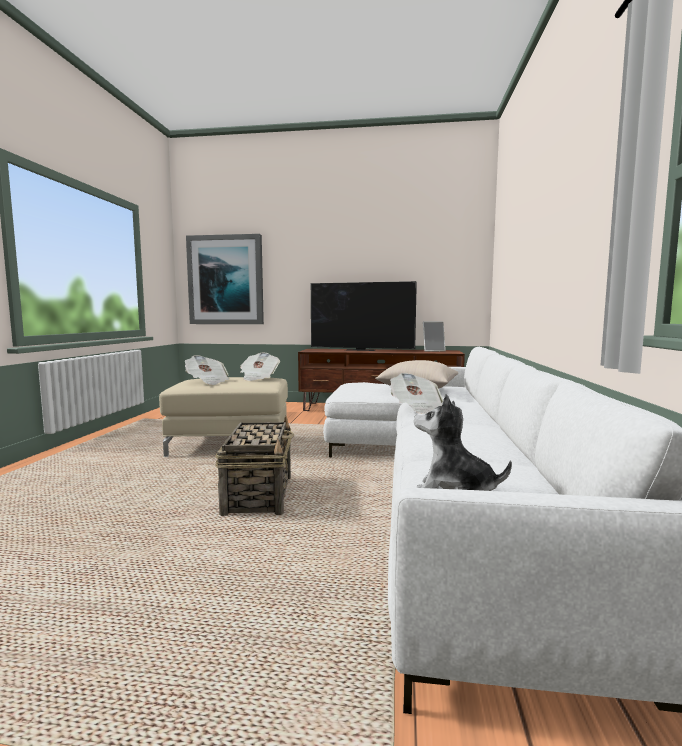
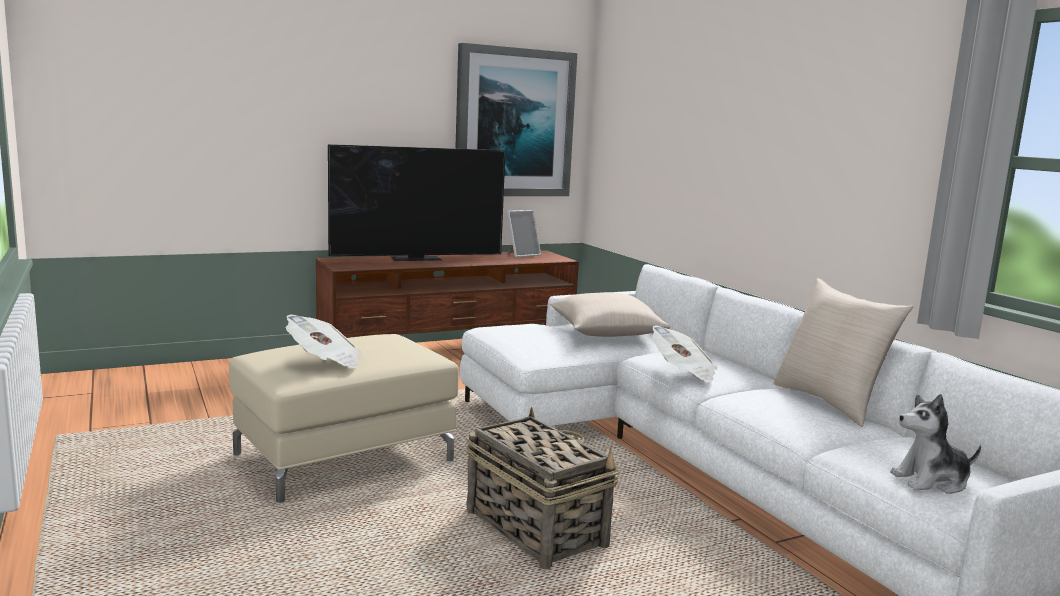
camera: 35 degrees left, 5 degrees up
(226, 280) = (145, 129): picture -> picture (514, 123)
(258, 377) = (377, 339): newspaper -> none
(502, 436) = (830, 402): none -> beige pillow

